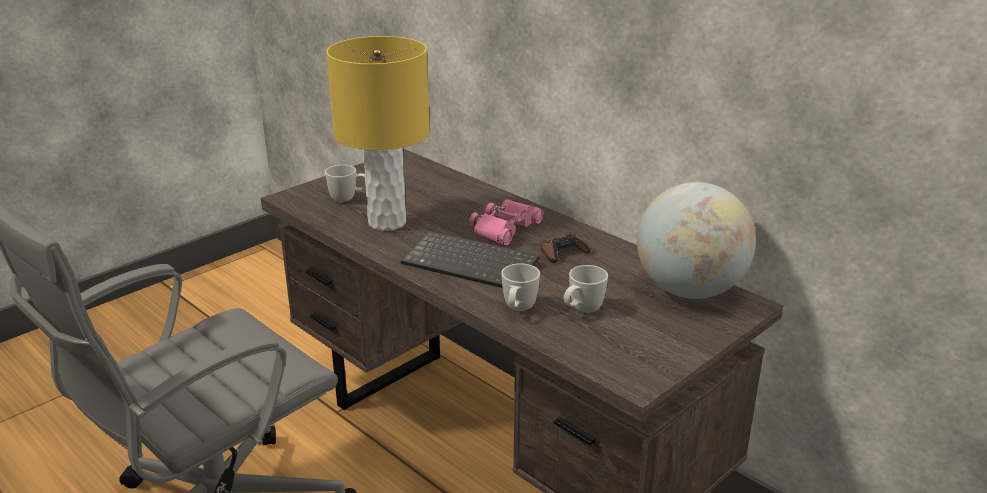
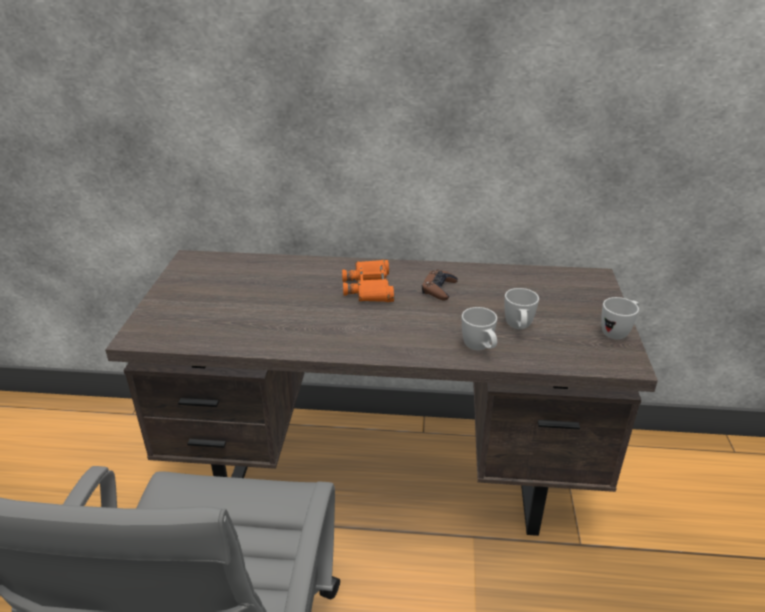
camera: 40 degrees left, 5 degrees up
(348, 199) = (200, 315): white mug -> white mug (618, 332)
(386, 222) = (268, 322): yellow table lamp -> none
(472, 263) = (390, 326): keyboard -> none
(505, 228) = (370, 287): pink binoculars -> orange binoculars
(689, 290) = (553, 282): globe -> none

